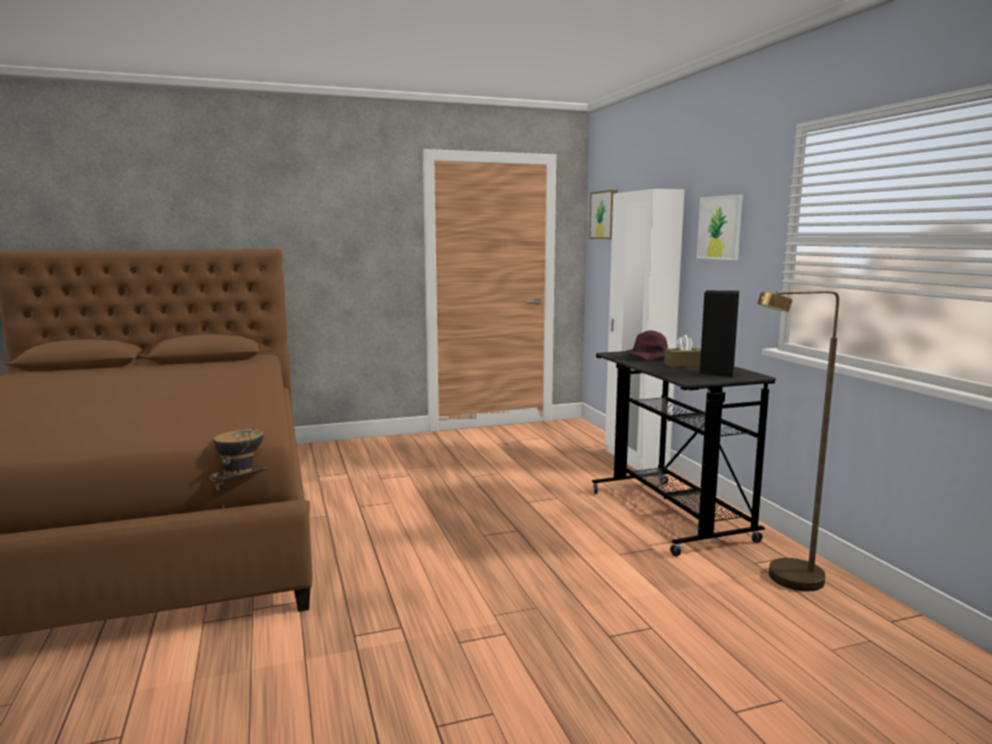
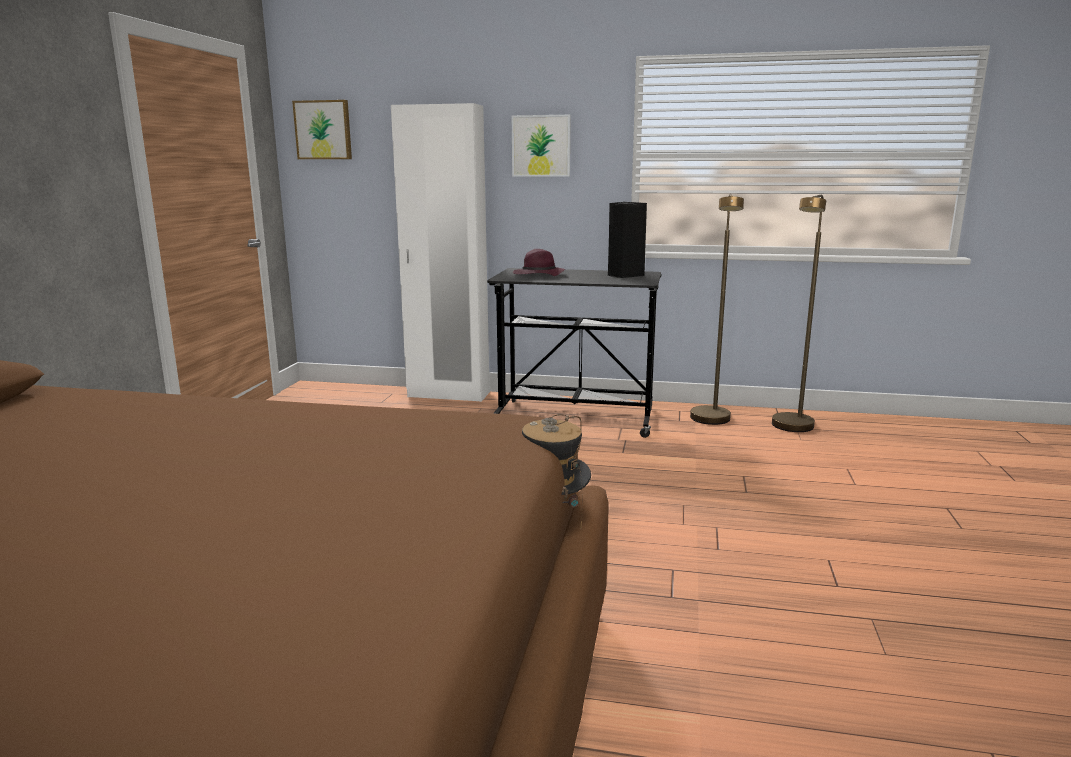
camera: 60 degrees left, 5 degrees up
(684, 364) = (582, 275): brown tissue box -> none
(859, 637) = (792, 429): none -> brown floor lamp

